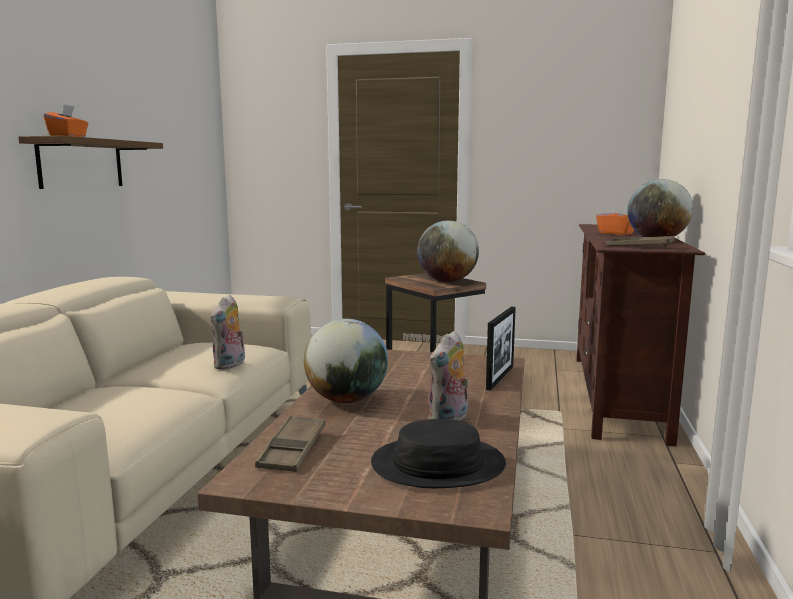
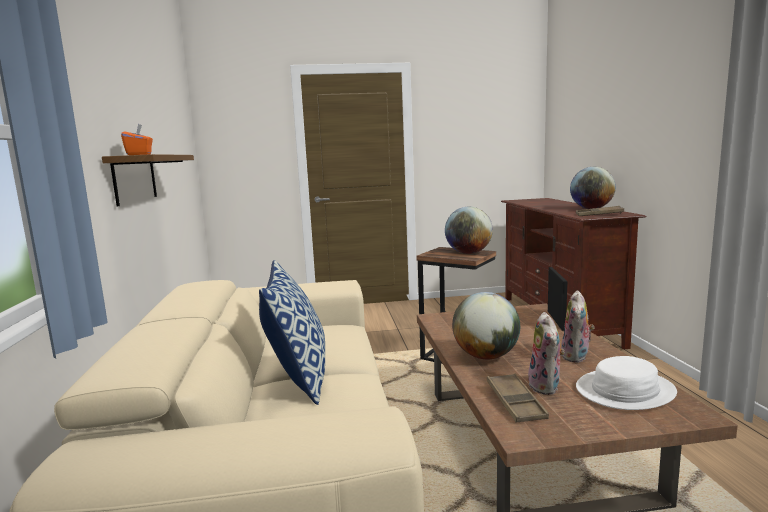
camera: 20 degrees left, 0 degrees up
(130, 385) = (298, 378): none -> pillow
(230, 365) = (351, 345): plush toy -> plush toy (546, 387)
(438, 465) = (625, 391): black hat -> white hat
(615, 233) = (551, 206): orange tissue box -> none

